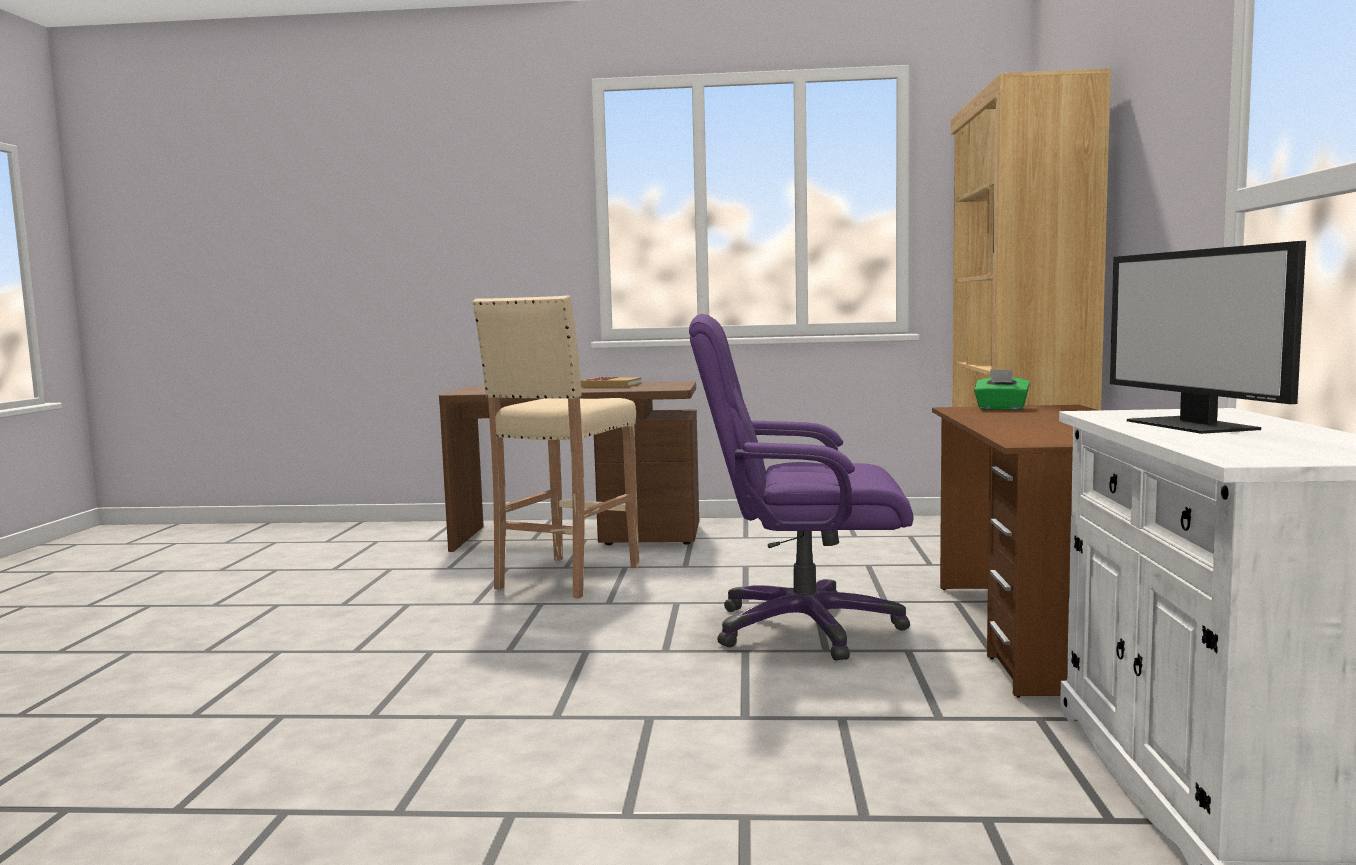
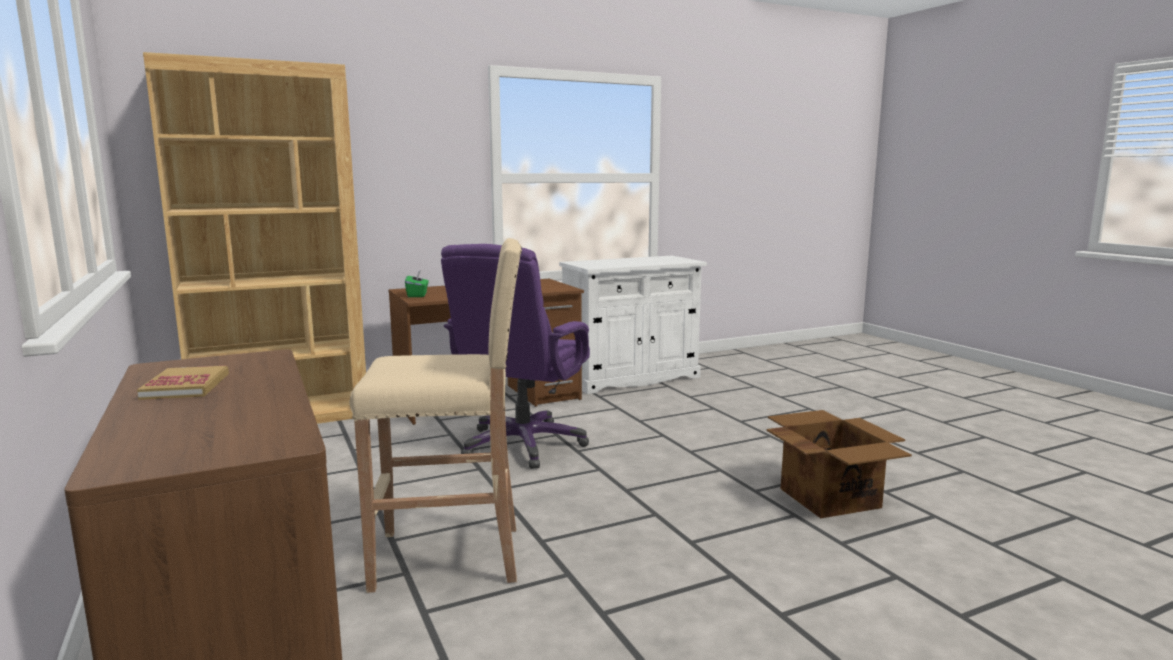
camera: 120 degrees left, 5 degrees up
(358, 757) = (829, 497): none -> cardboard box
(803, 628) = (523, 445): purple office chair -> purple office chair turned 45 degrees clockwise
(1194, 425) = (622, 262): monitor -> none

